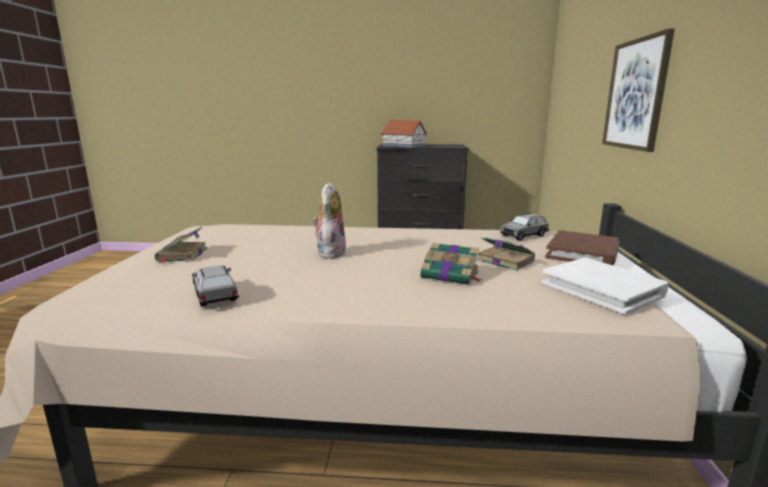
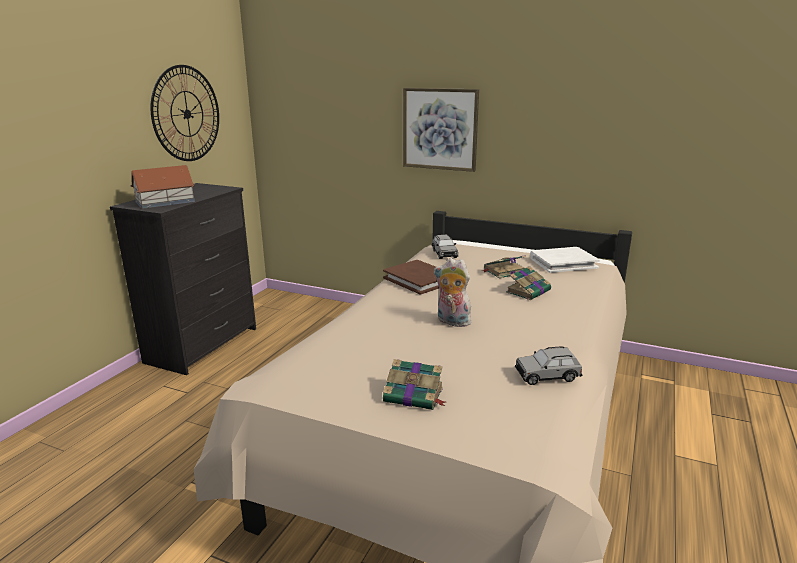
camera: 70 degrees left, 5 degrees up
(468, 88) = (186, 114): none -> wall clock
(583, 253) = (496, 250): brown book -> brown book (419, 280)

